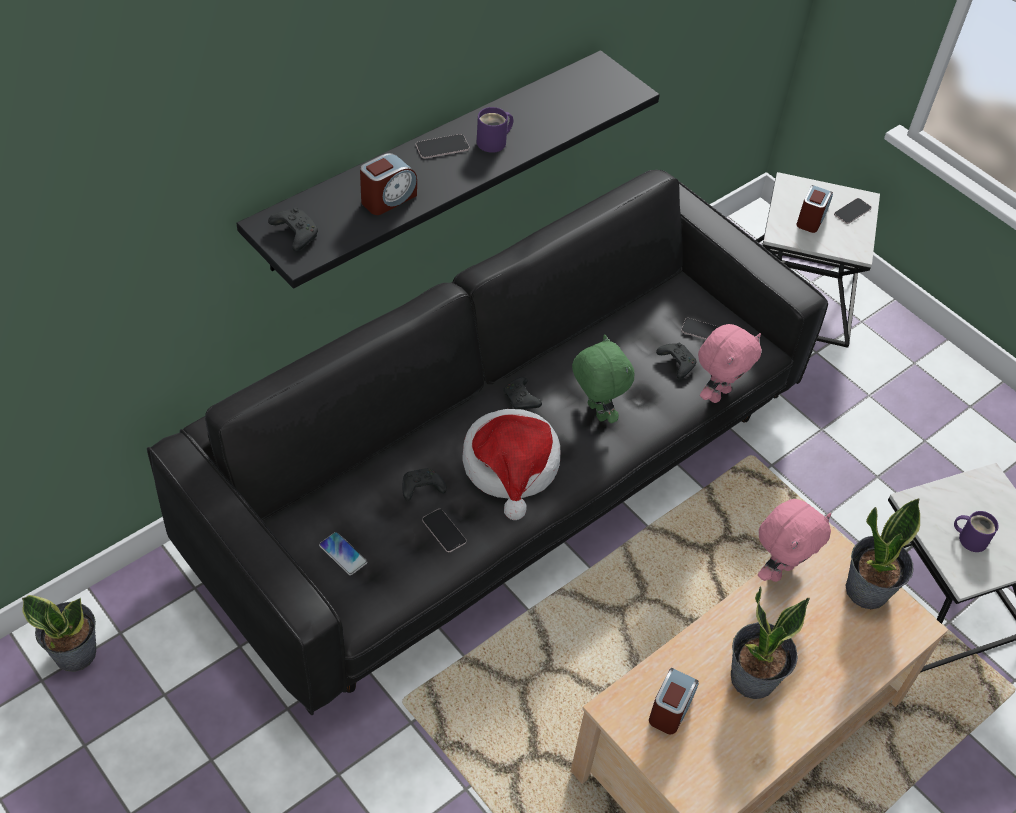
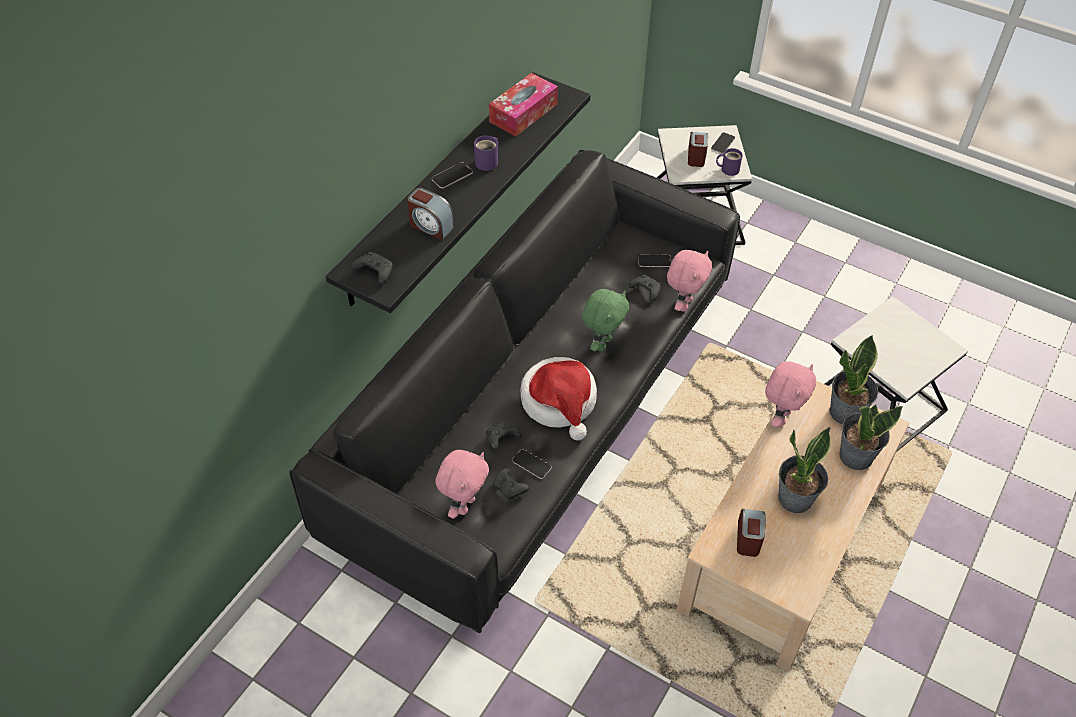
camera: 15 degrees left, 0 degrees up
(75, 652) = (270, 649): potted plant -> potted plant (855, 455)
(343, 554) = (465, 505): phone -> pink plush toy
(388, 199) = (431, 226): alarm clock -> alarm clock turned 90 degrees clockwise
(521, 400) = (545, 350): black game controller -> black game controller (510, 488)
(565, 95) = (523, 113): none -> tissue box
(595, 412) = (602, 343): green plush toy -> green plush toy turned 75 degrees clockwise
(970, 538) = (897, 354): purple mug -> purple mug (728, 169)

